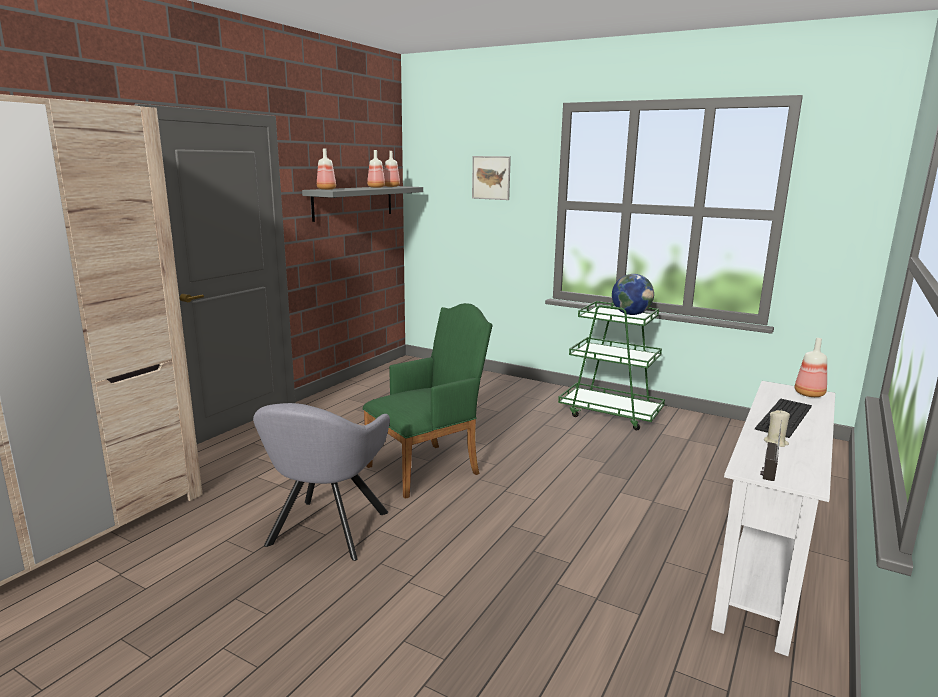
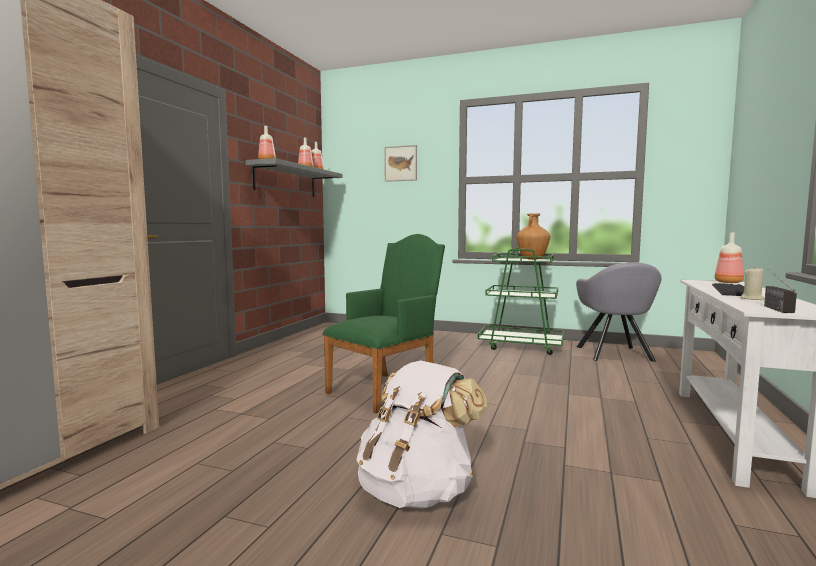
camera: 10 degrees left, 10 degrees down
(325, 532) = (306, 446): grey armchair -> grey armchair (615, 355)
(403, 595) = (417, 491): none -> white backpack
(631, 314) = (532, 259): globe -> brown vase

